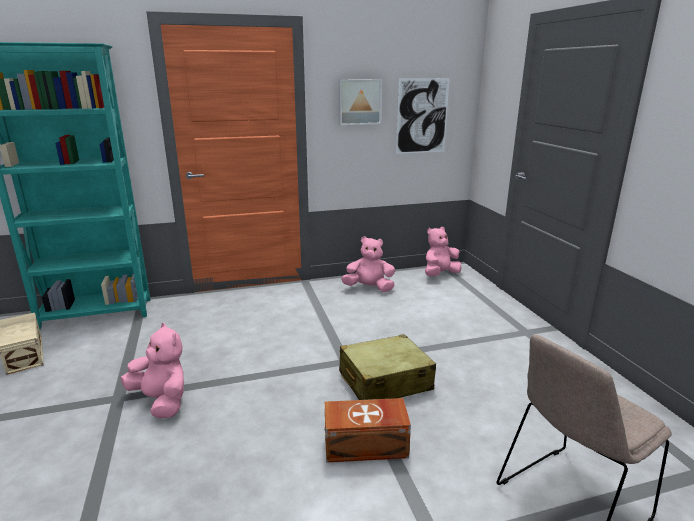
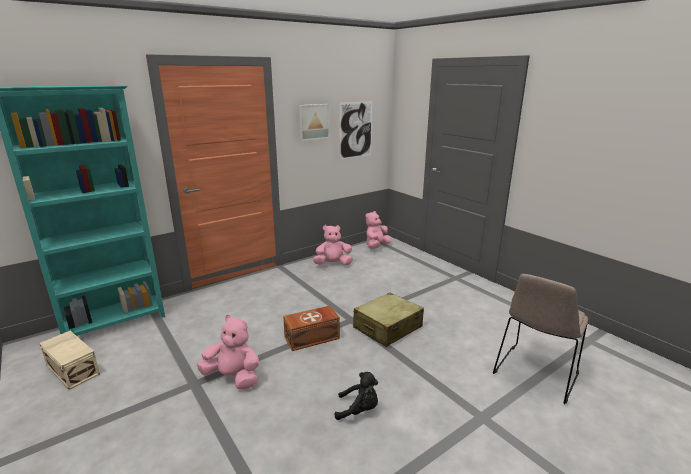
camera: 20 degrees left, 0 degrees up
(273, 483) = (359, 410): none -> black plush toy
(367, 446) = (403, 371): brown storage box -> brown storage box (313, 338)

